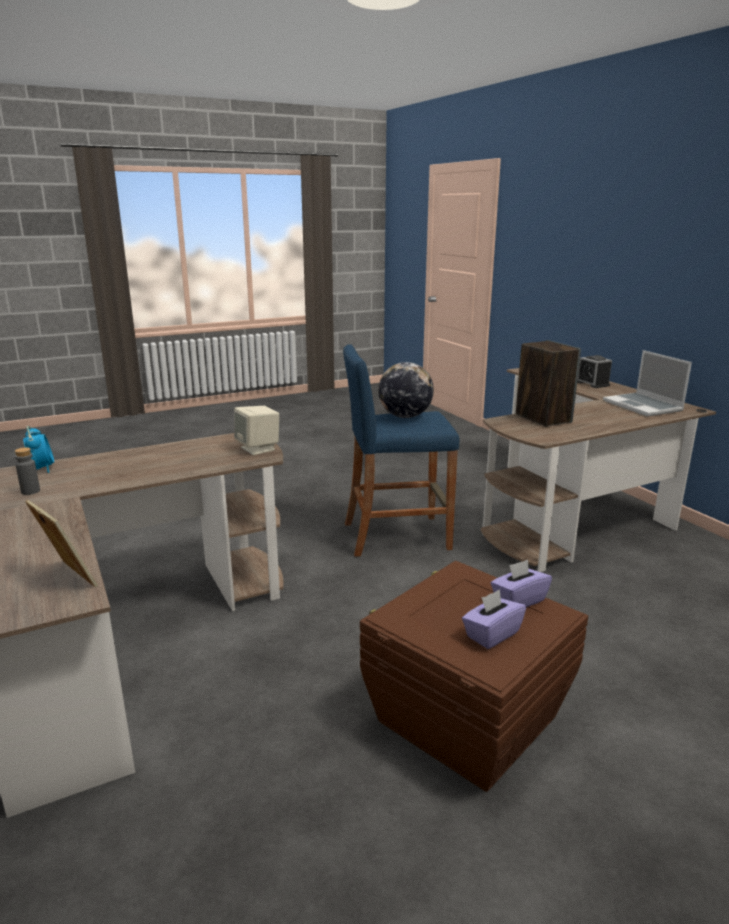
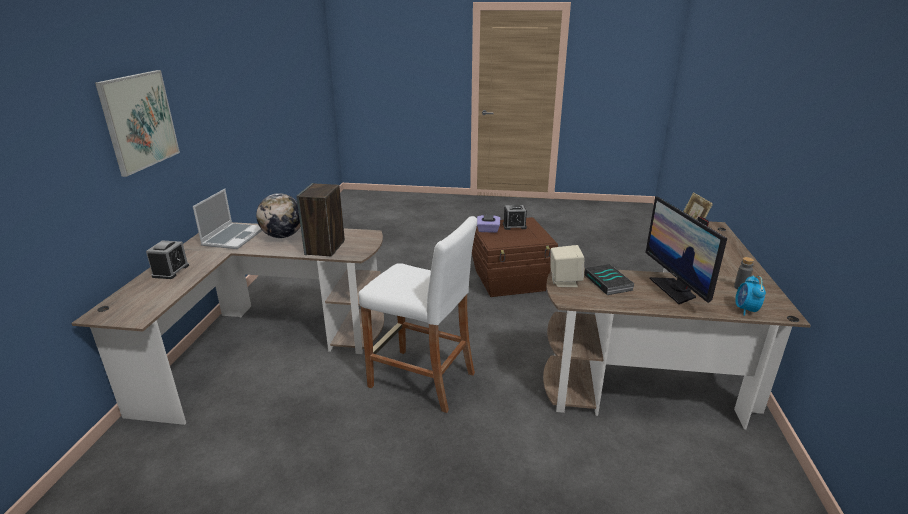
camera: 145 degrees left, 5 degrees up
(123, 470) = (675, 289): none -> monitor
(206, 458) = (609, 283): none -> book
(396, 536) = (421, 380): blue stool -> white stool
(405, 416) = (409, 282): globe -> globe (283, 236)
(491, 634) = (514, 226): purple tissue box -> alarm clock
(669, 253) = (139, 121): none -> picture

